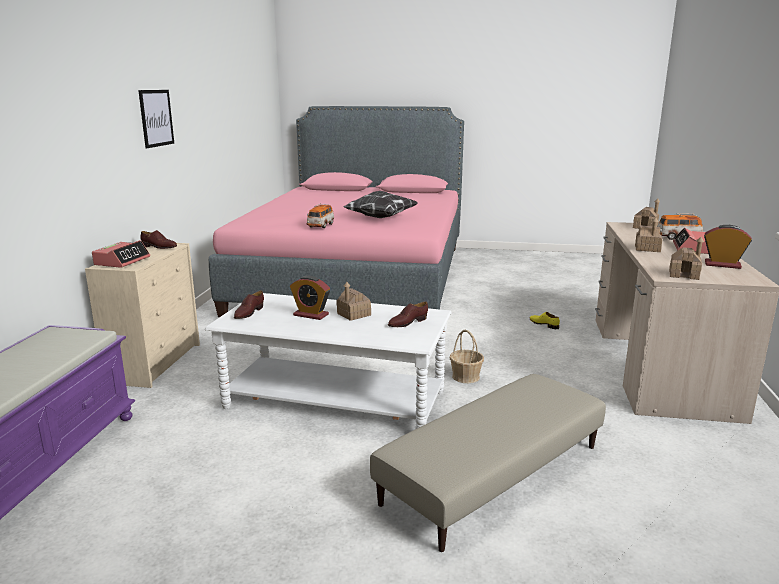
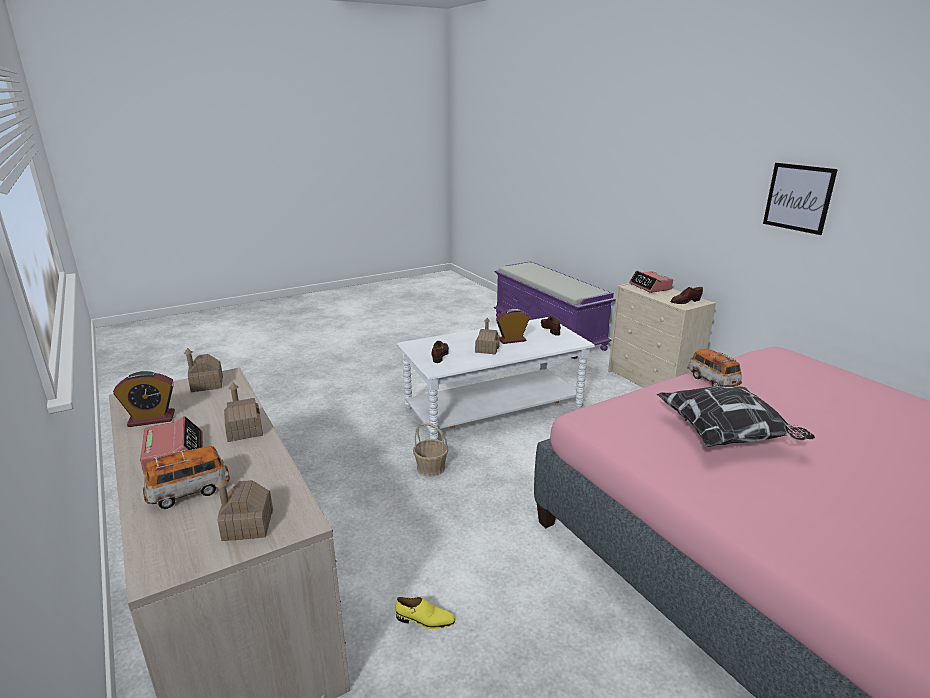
camera: 140 degrees right, 5 degrees up
(494, 474) = (345, 406): beige ottoman -> none

